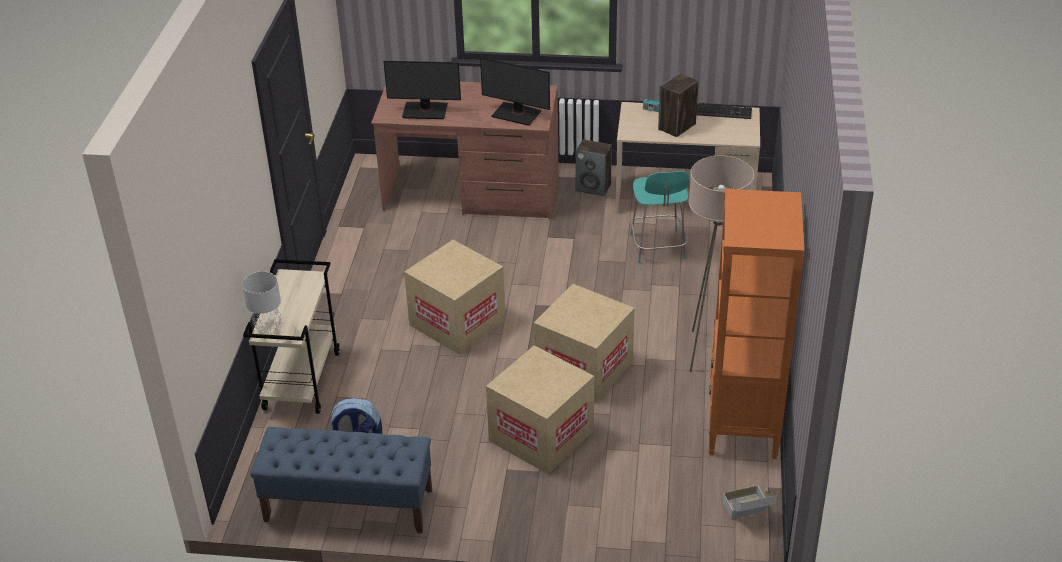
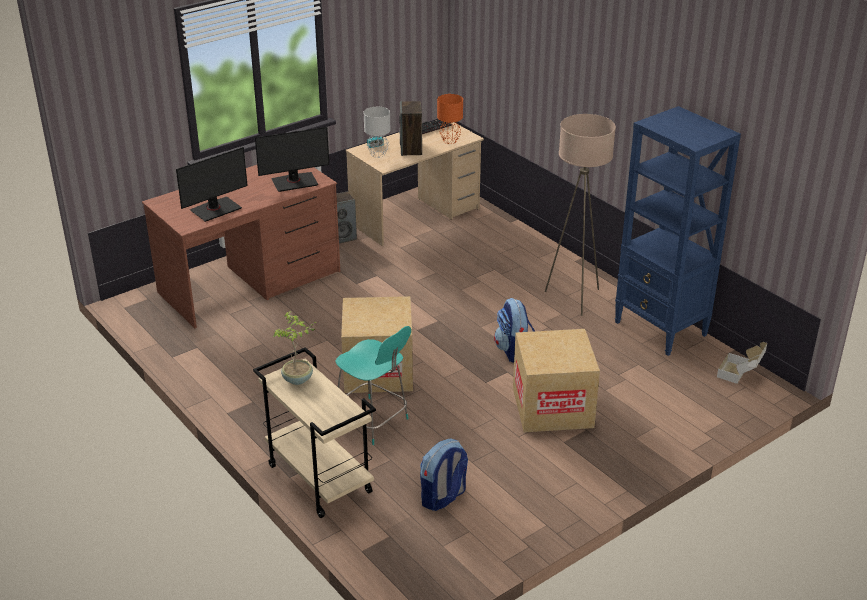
camera: 45 degrees left, 5 degrees down
(269, 329) = (326, 422): grey table lamp -> grey table lamp (378, 154)
(299, 285) = (298, 379): none -> potted plant
(348, 505) = (494, 537): blue bench -> none
(584, 369) = (514, 351): cardboard box -> backpack
(658, 248) = (444, 253): turquoise chair -> turquoise chair (373, 422)
(724, 134) = (450, 141): none -> orange table lamp
(742, 427) = (661, 329): orange bookcase -> blue bookcase

